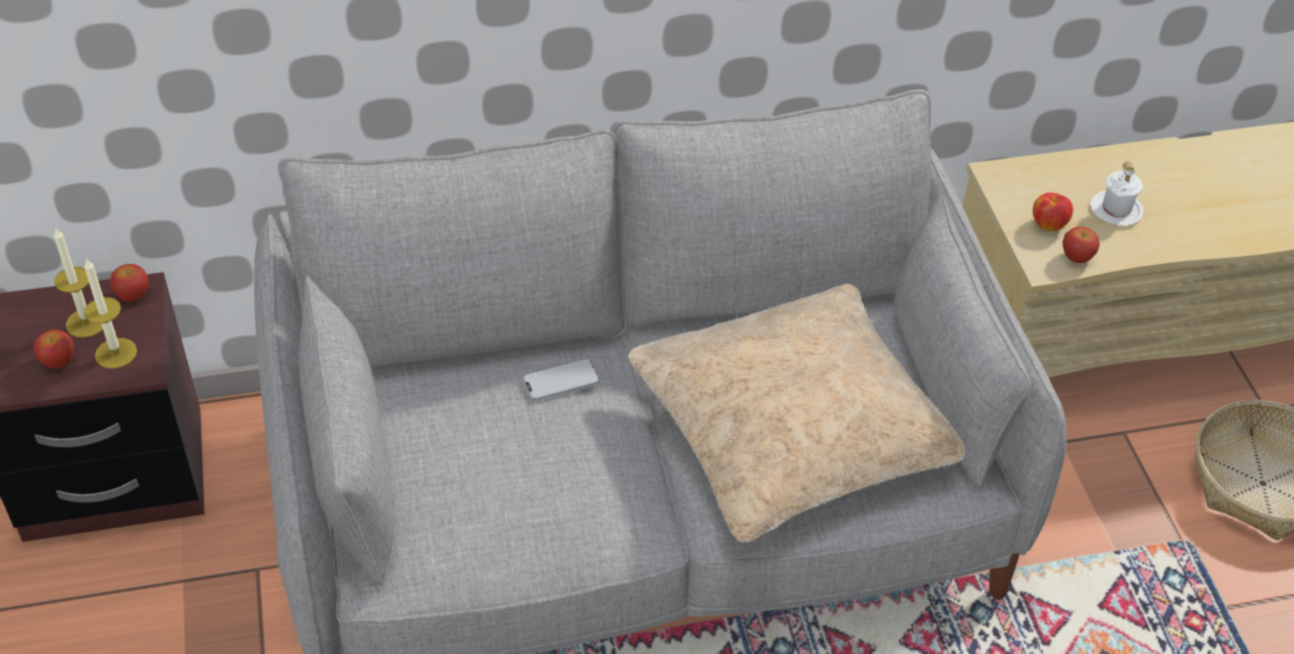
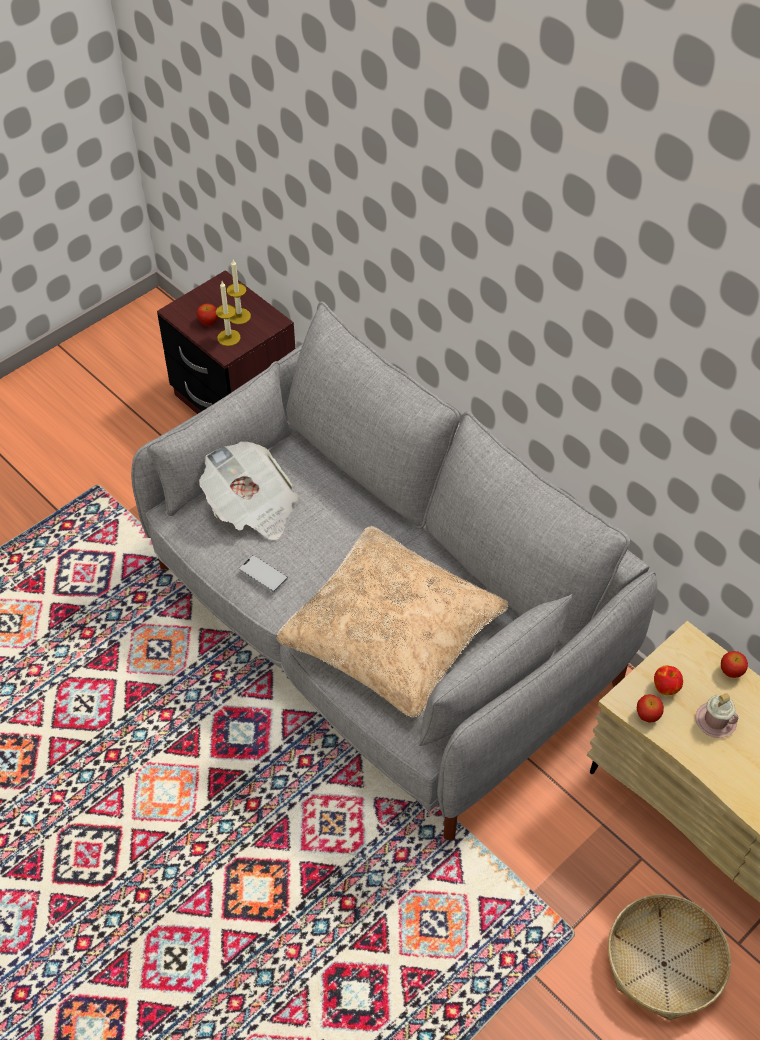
camera: 60 degrees right, 5 degrees up
(133, 295) = (269, 321): apple -> apple (731, 671)
(460, 476) = (252, 507): none -> newspaper
(561, 381) = (348, 515): phone -> phone (263, 574)
(1116, 210) = (715, 721): white mug -> pink mug

